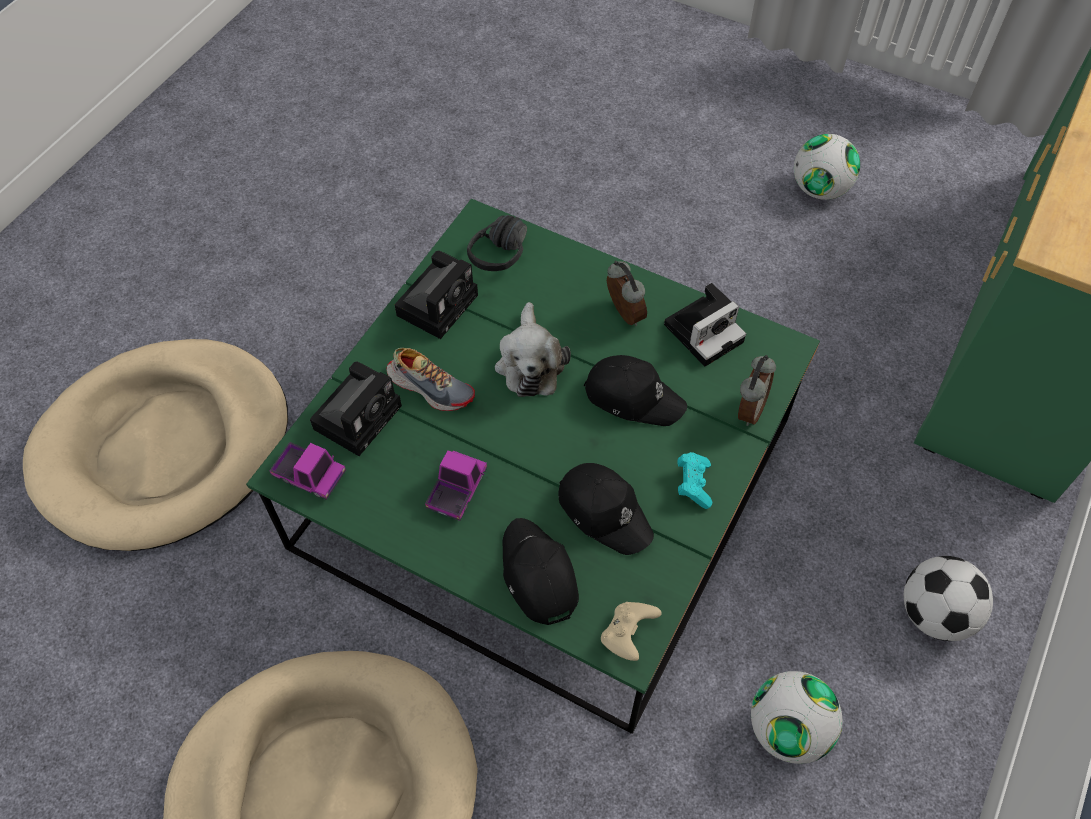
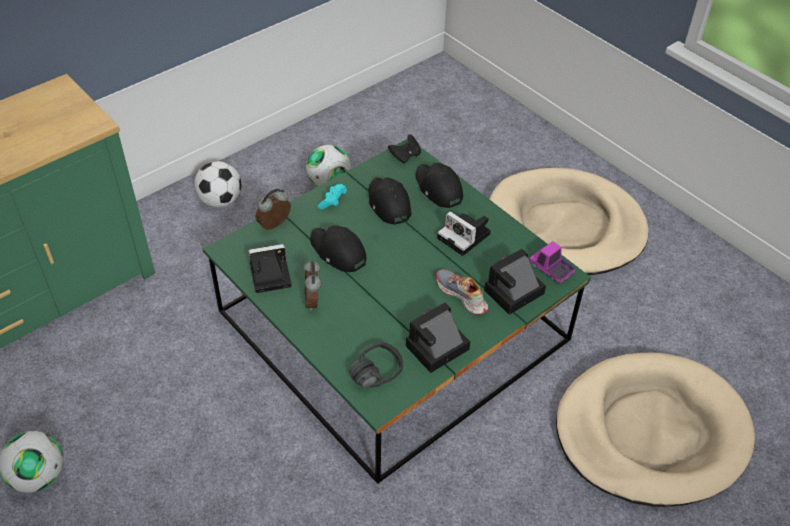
camera: 160 degrees left, 10 degrees down
(457, 490) = (465, 237): toy truck -> camera
(530, 362) = (391, 290): plush toy -> none
(537, 575) = (438, 189): black cap -> black cap turned 150 degrees clockwise
(627, 635) = (405, 156): beige game controller -> black game controller

